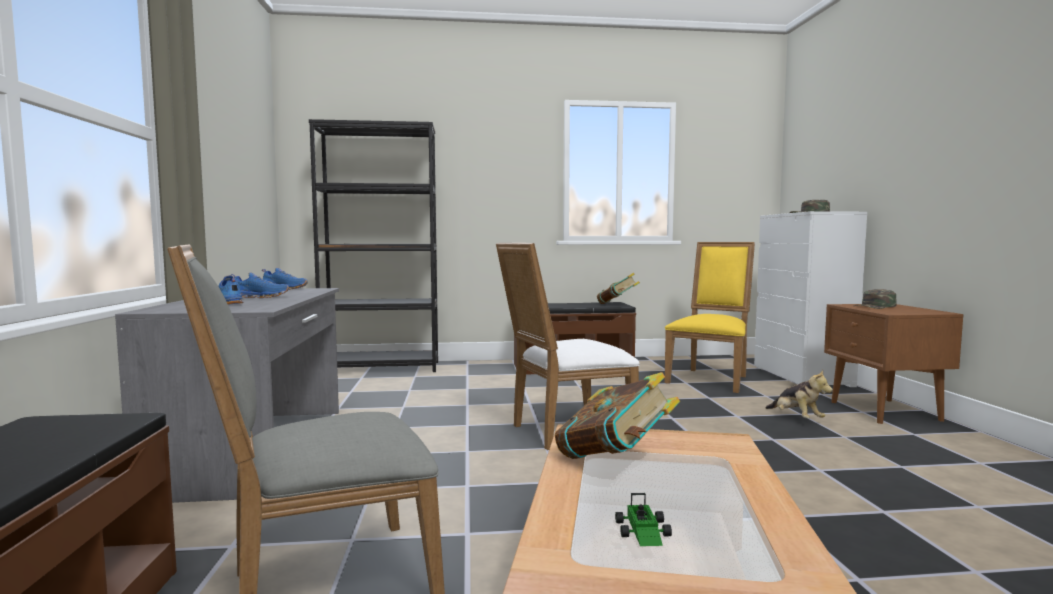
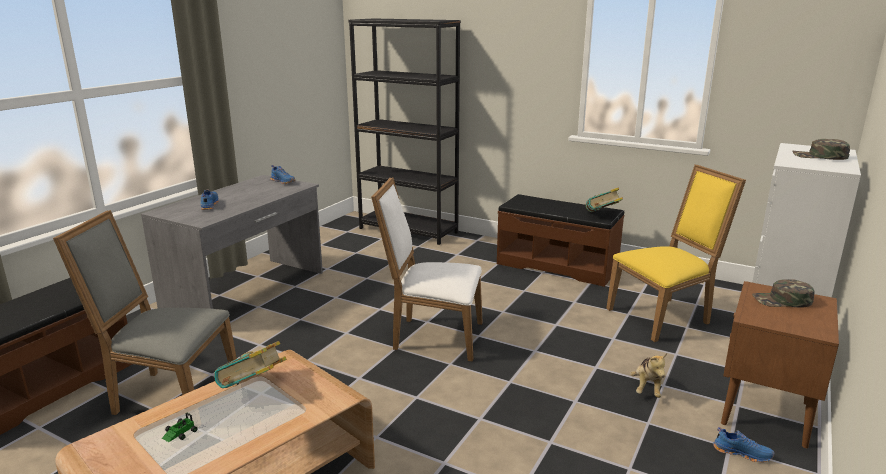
camera: 35 degrees right, 15 degrees up
(260, 297) = (241, 198): blue shoe -> blue shoe (742, 453)

